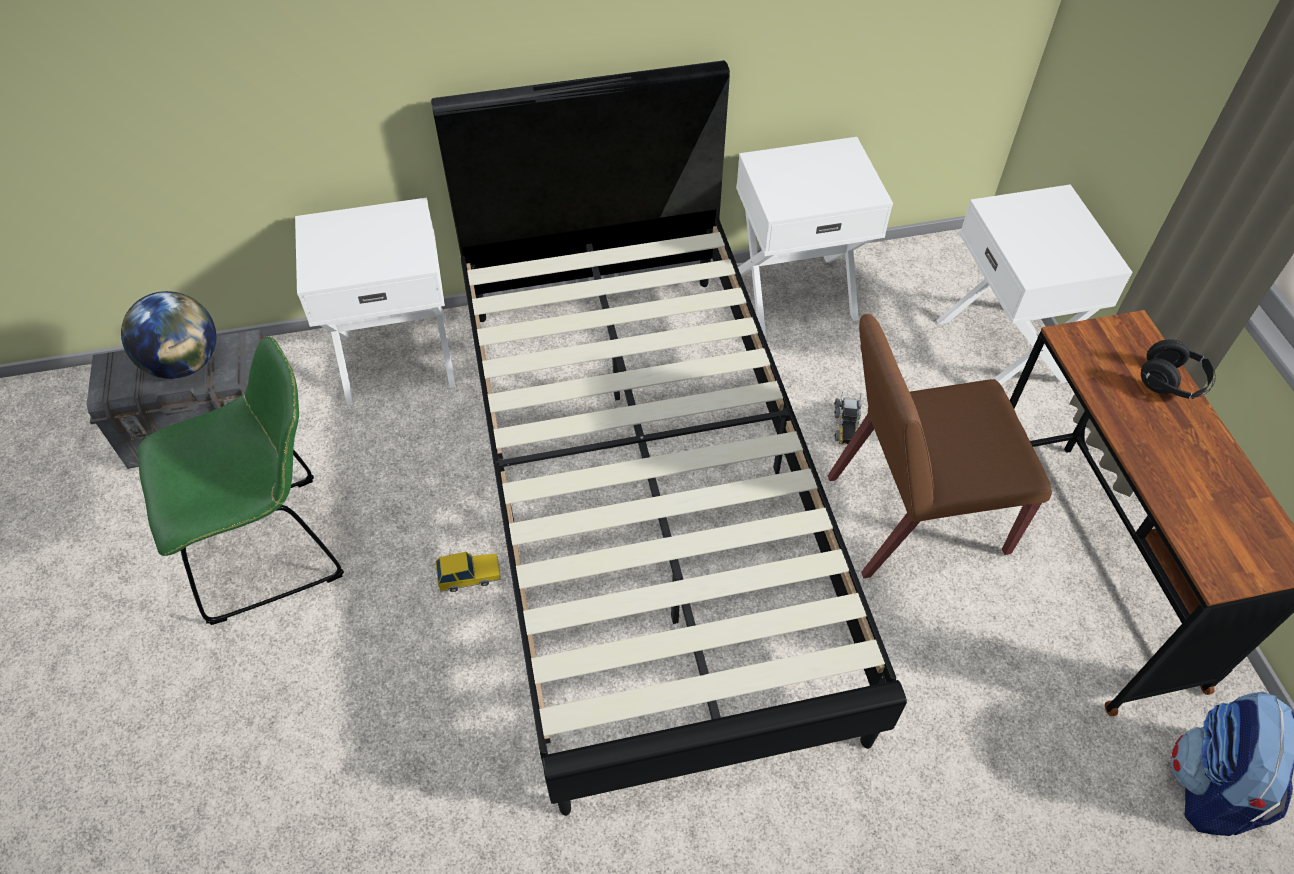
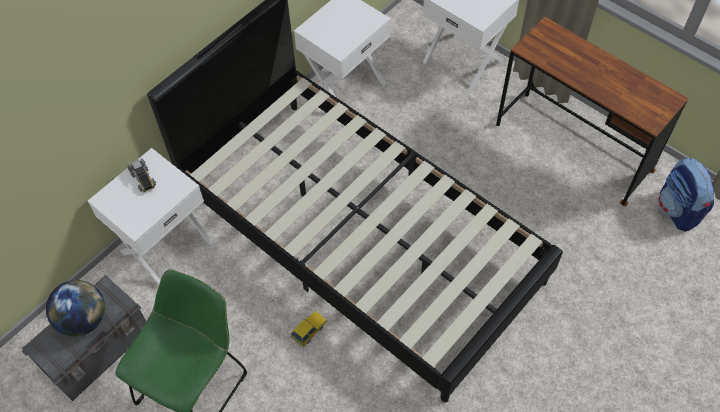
camera: 35 degrees left, 5 degrees up
(847, 426) = (423, 142): toy truck -> toy truck (143, 178)
(913, 515) = (485, 168): brown chair -> none
(1171, 383) = (578, 46): black headphones -> none

